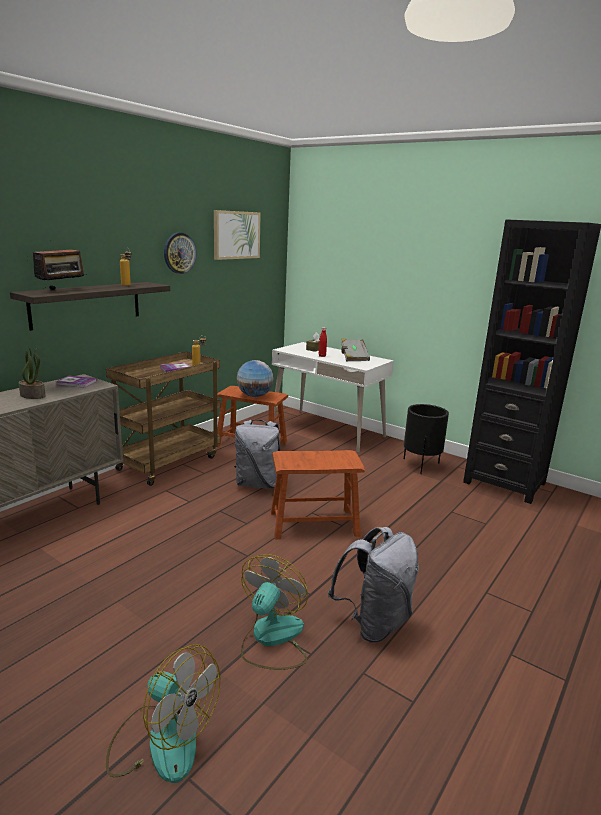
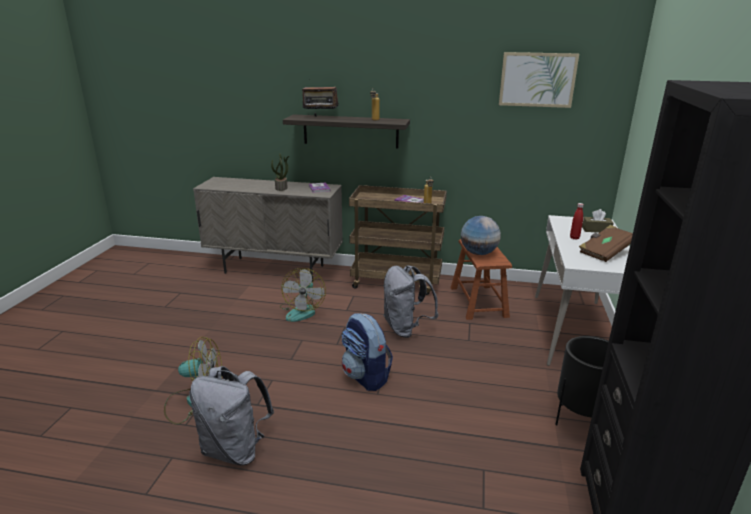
camera: 65 degrees right, 5 degrees up
(162, 740) = (97, 388): fan -> fan (302, 311)
(179, 253) = (451, 95): wall clock -> none
(313, 523) = (366, 377): brown stool -> backpack
(353, 357) = (605, 252): grey book -> brown book

